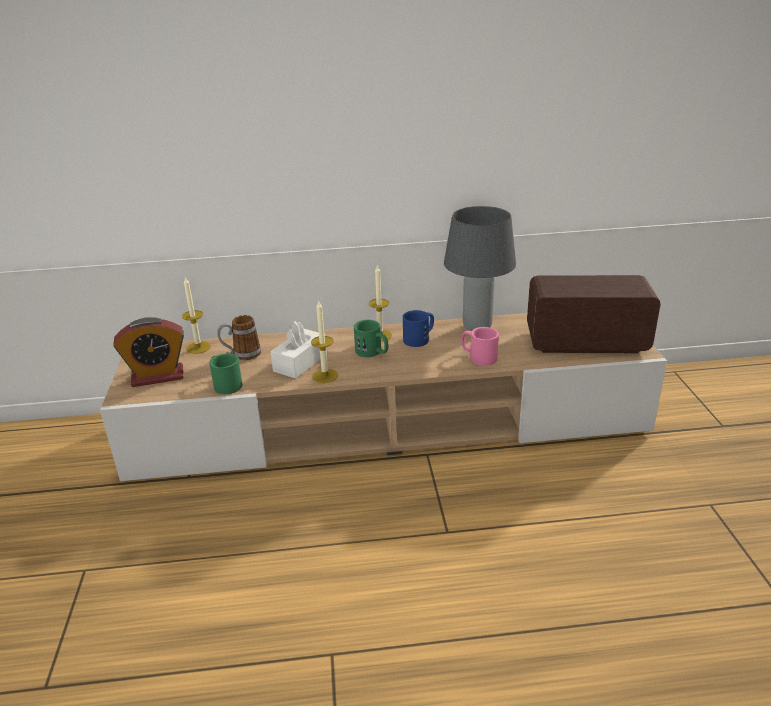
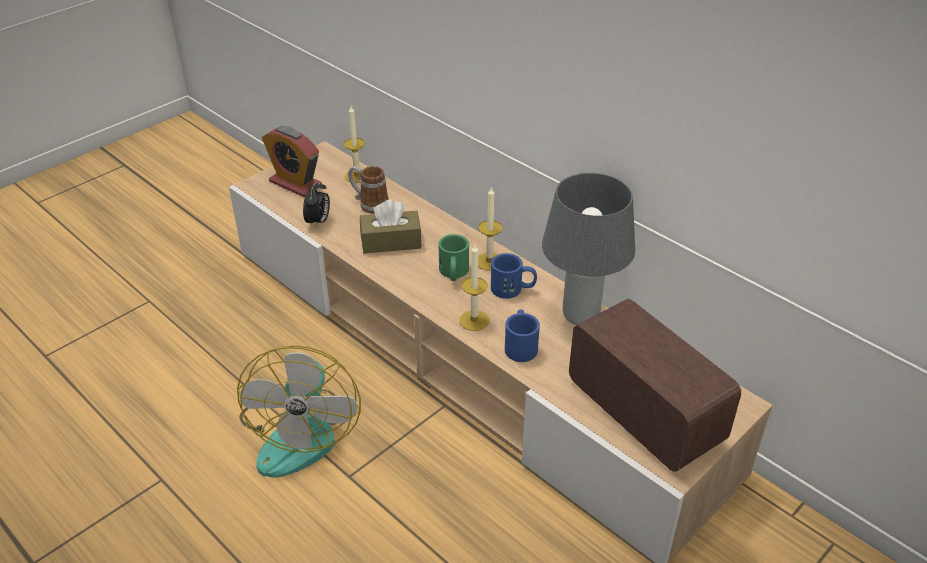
camera: 50 degrees right, 10 degrees up
(225, 384) = (318, 222): green mug -> alarm clock
(300, 362) = (391, 242): white tissue box -> brown tissue box
(325, 376) = (384, 267): candle -> candle (474, 320)
(373, 538) = (300, 432): none -> fan
(478, 357) = (520, 345): pink mug -> blue mug

